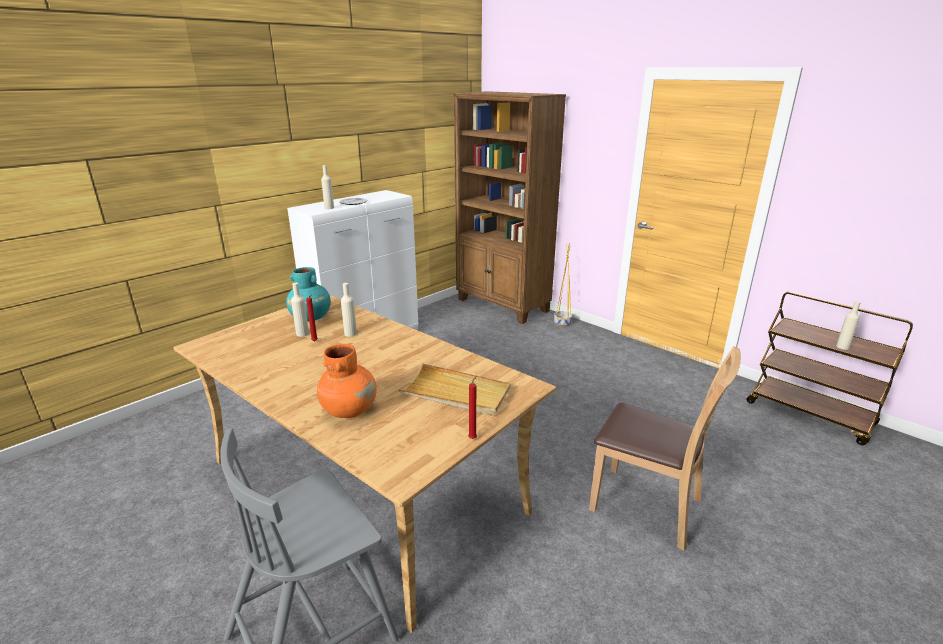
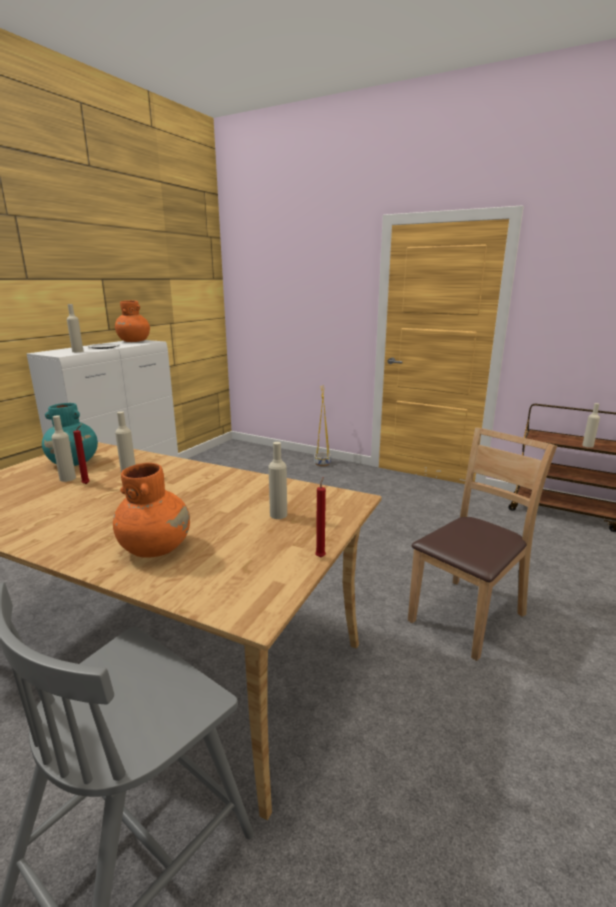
camera: 15 degrees left, 5 degrees down
(383, 194) = (134, 341): none -> orange vase
(456, 393) = (278, 515): beige tray -> beige bottle
(502, 305) = (260, 454): brown bookcase -> none
(647, 506) = (467, 616): brown chair -> brown chair turned 60 degrees counterclockwise

